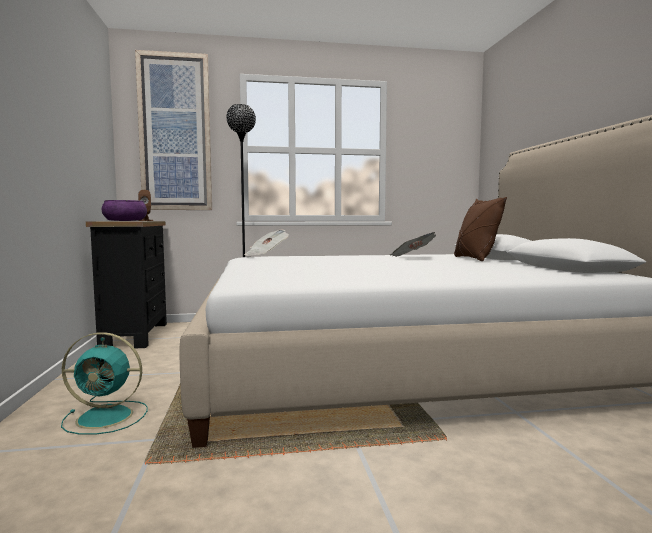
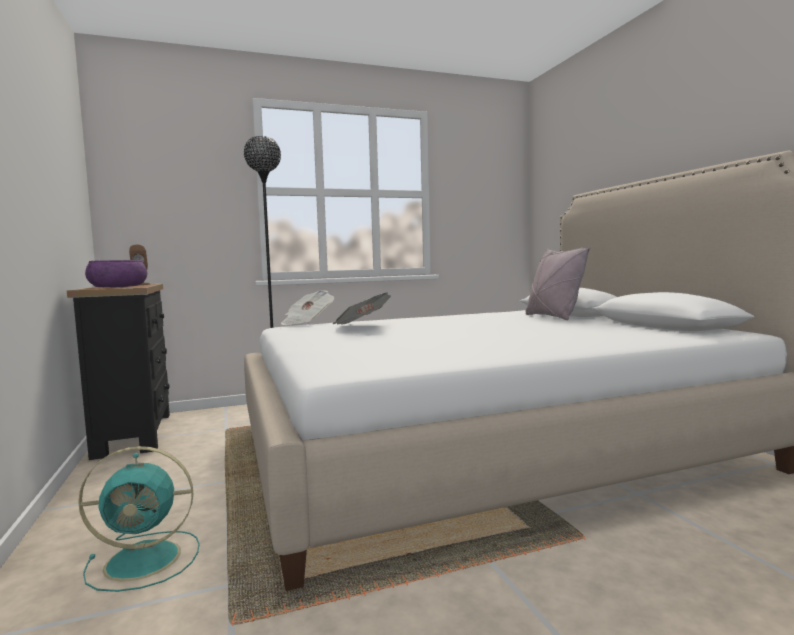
camera: 10 degrees left, 0 degrees up
(175, 133) = (172, 171): picture -> none
(412, 258) = (483, 319): newspaper -> newspaper (362, 326)
(475, 259) = (553, 317): brown pillow -> purple pillow

